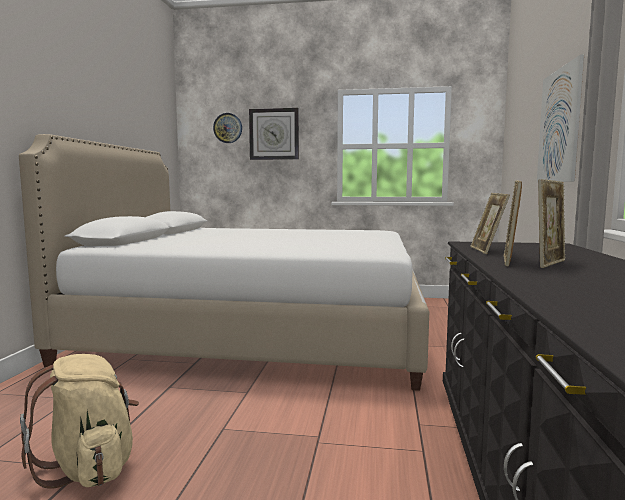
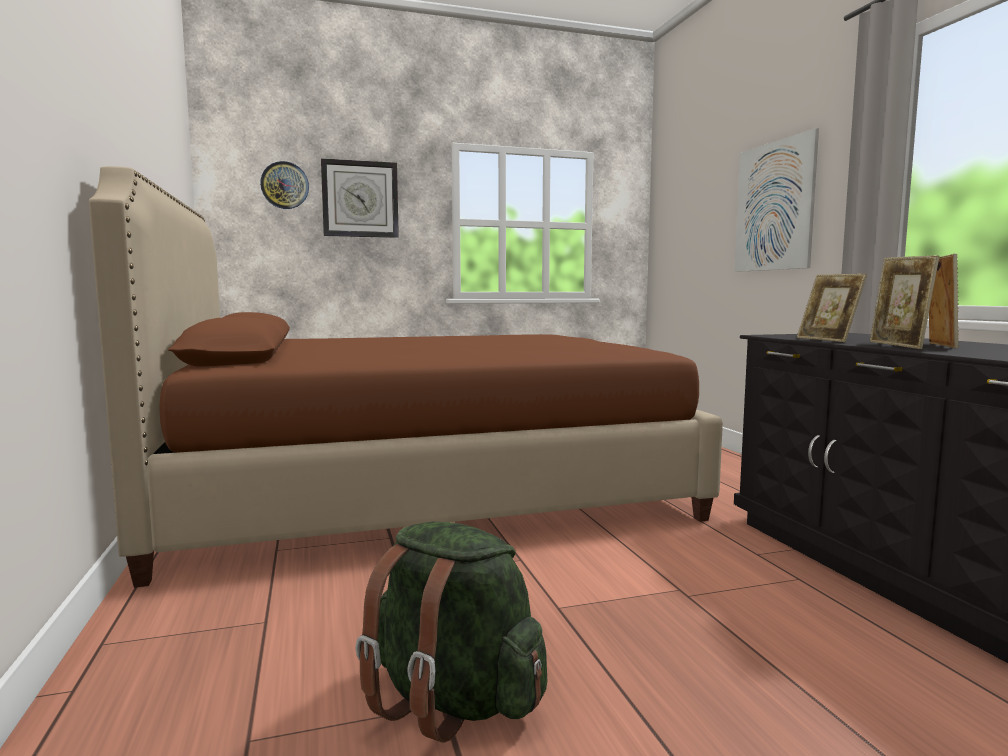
camera: 25 degrees left, 0 degrees up
(89, 467) = (452, 700): beige backpack -> green backpack
(256, 334) = (423, 489): white bed -> brown bed

